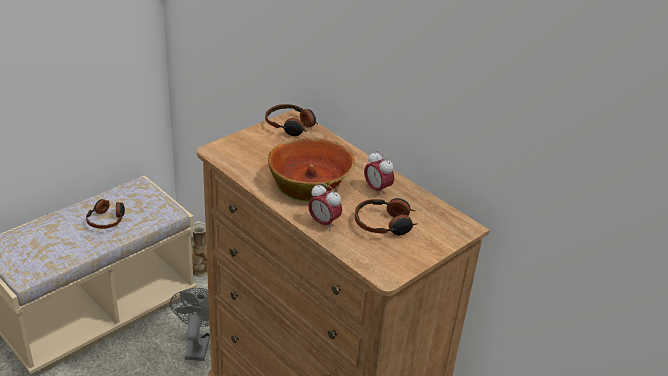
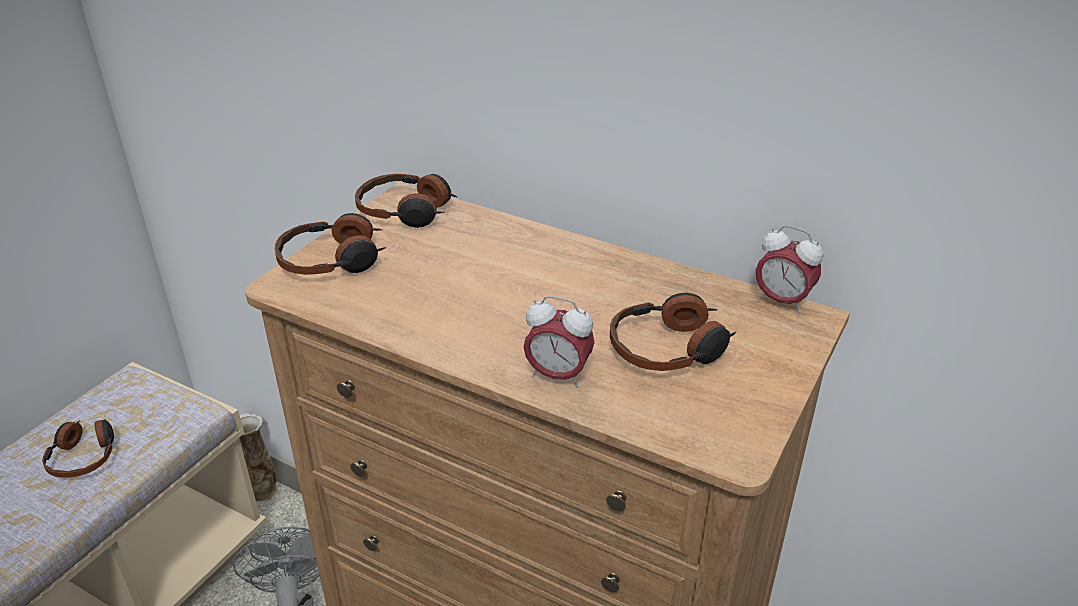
camera: 15 degrees left, 0 degrees up
(243, 143) = (332, 260): none -> headphones
(310, 181) = (491, 300): bowl -> none
(377, 189) = (617, 287): alarm clock -> alarm clock (782, 301)

